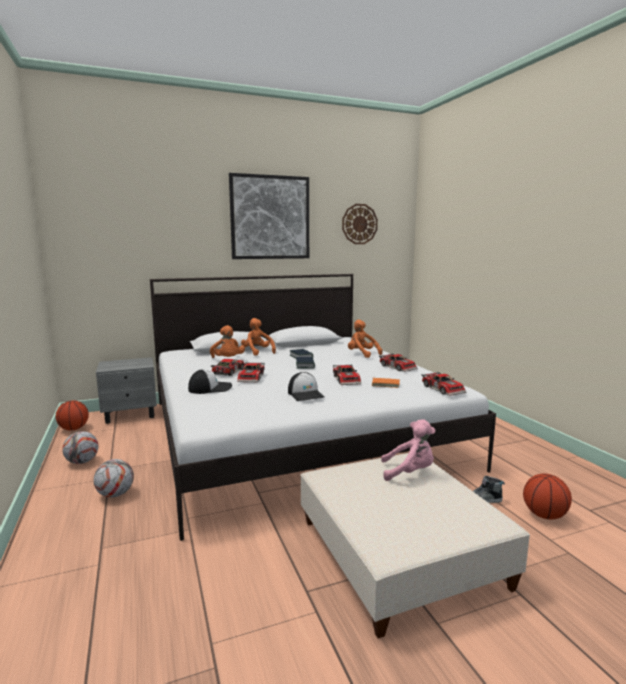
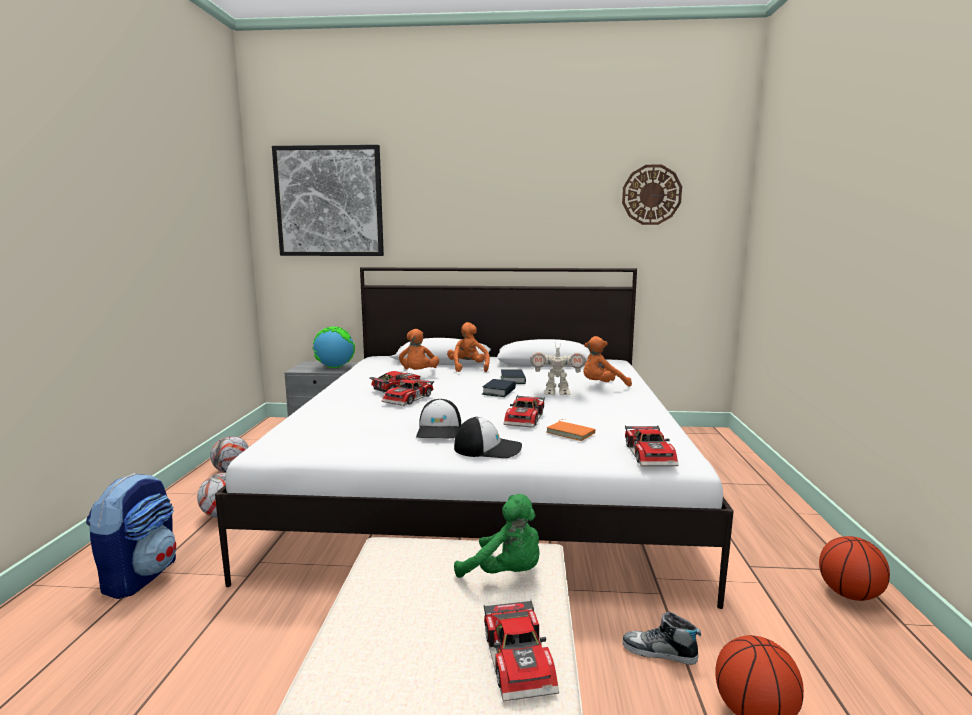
camera: 25 degrees right, 0 degrees up
(73, 429) = (261, 434): basketball -> basketball (849, 594)
(95, 553) = (140, 576): none -> backpack
(136, 363) = (334, 367): none -> globe
(210, 388) = (345, 405): cap -> cap (488, 448)
(270, 217) = (514, 189): picture -> picture (329, 201)
(342, 362) = (556, 393): none -> toy robot
(362, 354) = (602, 386): orange plush toy -> orange plush toy turned 90 degrees counterclockwise
(398, 367) = (628, 411): toy car -> toy car (521, 659)
(409, 472) = (505, 573): pink plush toy -> green plush toy

